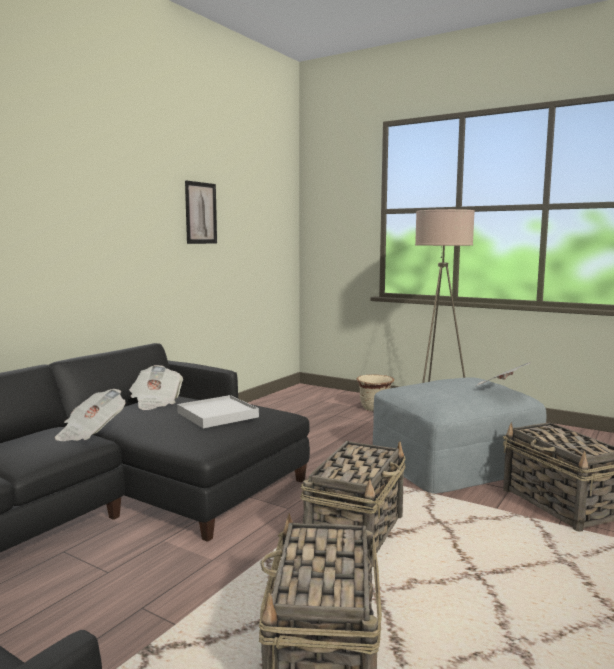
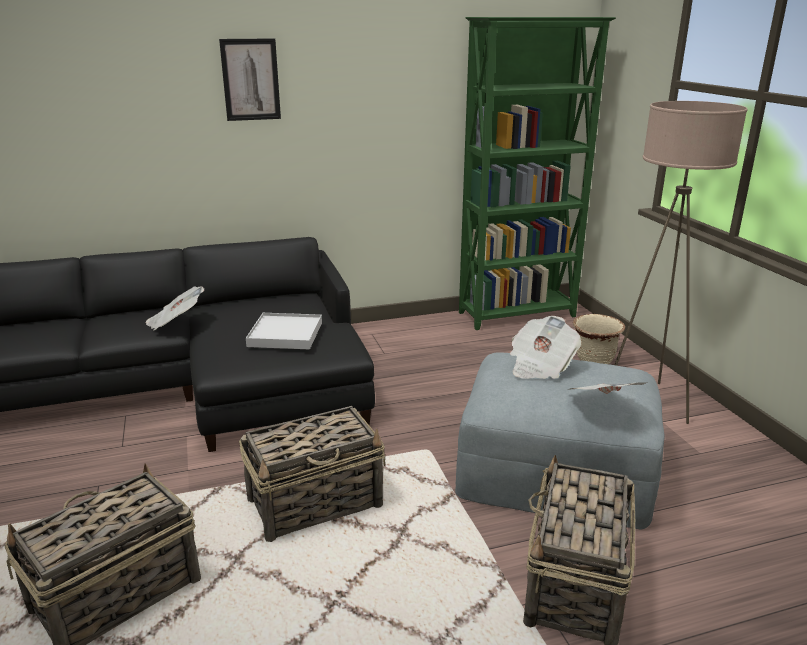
camera: 40 degrees right, 15 degrees up
(155, 402) = (273, 301): newspaper -> newspaper (540, 366)
(201, 213) = (403, 85): picture -> picture (250, 80)
(286, 398) = (518, 315): none -> green bookcase

